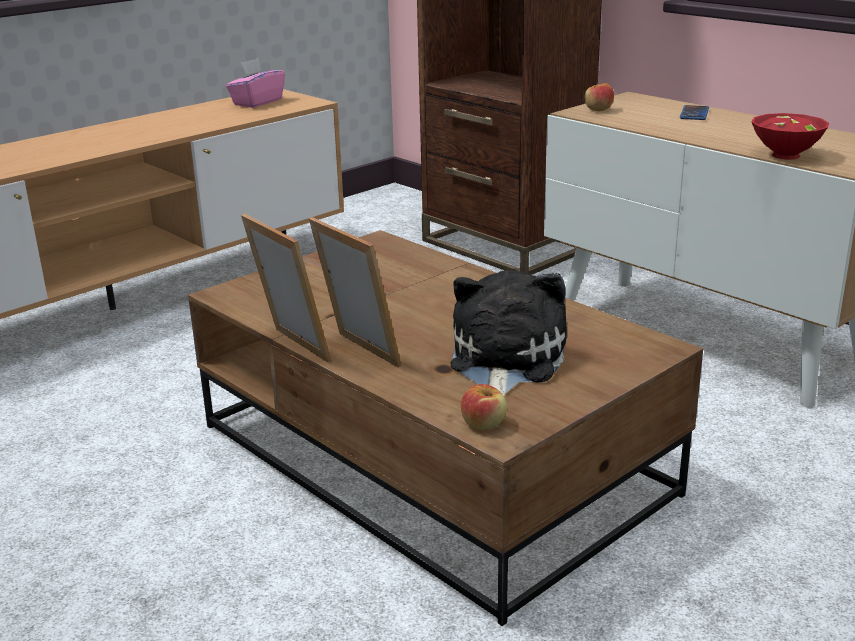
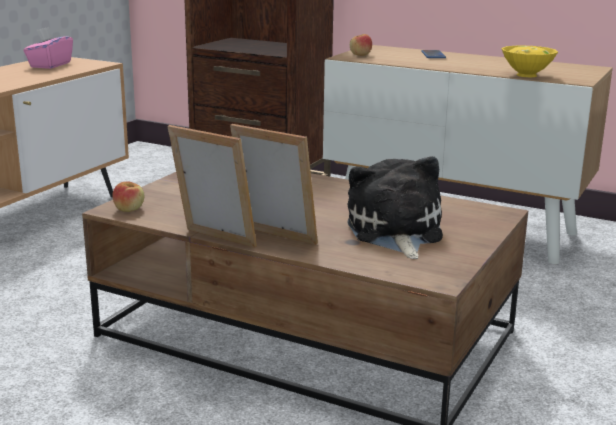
camera: 20 degrees left, 5 degrees down
(483, 423) = (418, 273): apple -> apple (129, 209)
(784, 156) = (526, 75): red bowl -> yellow bowl

